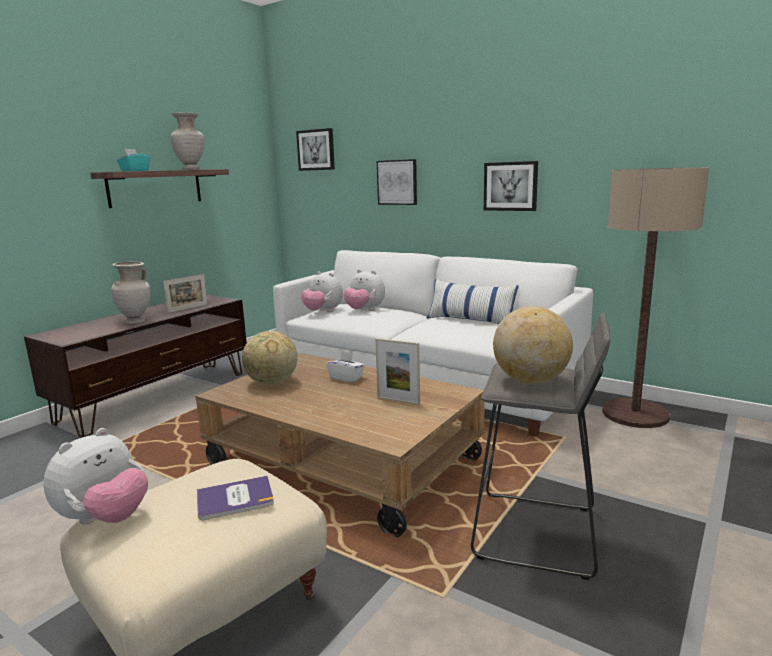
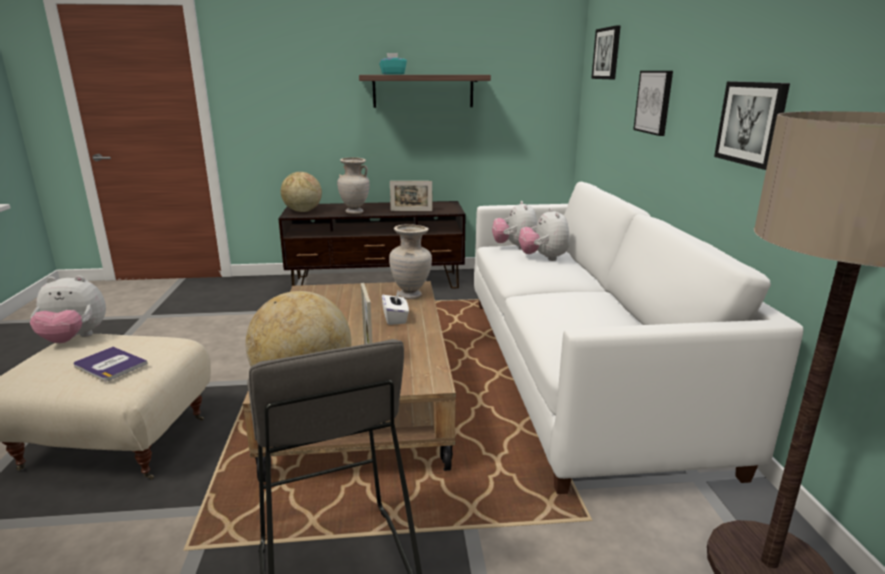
camera: 50 degrees right, 5 degrees up
(191, 169) = (453, 74): beige vase -> beige vase (411, 296)
(272, 383) = (347, 297): globe -> globe (302, 211)
(470, 320) = (613, 310): pillow -> none

